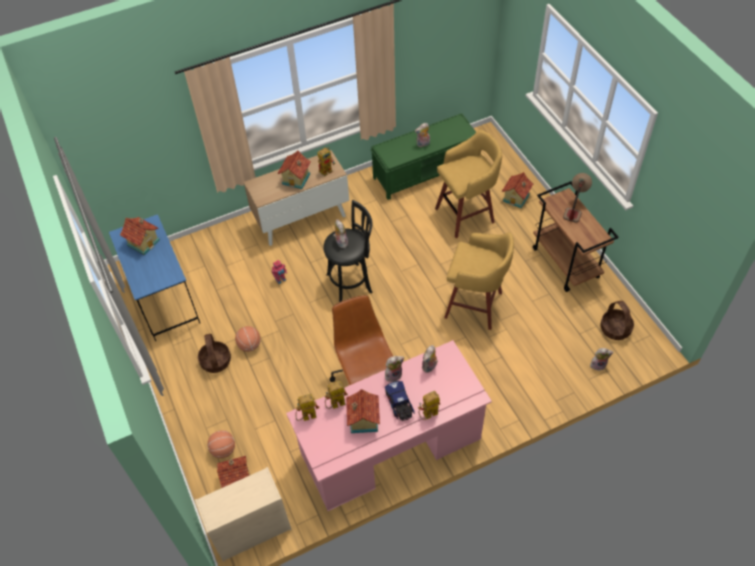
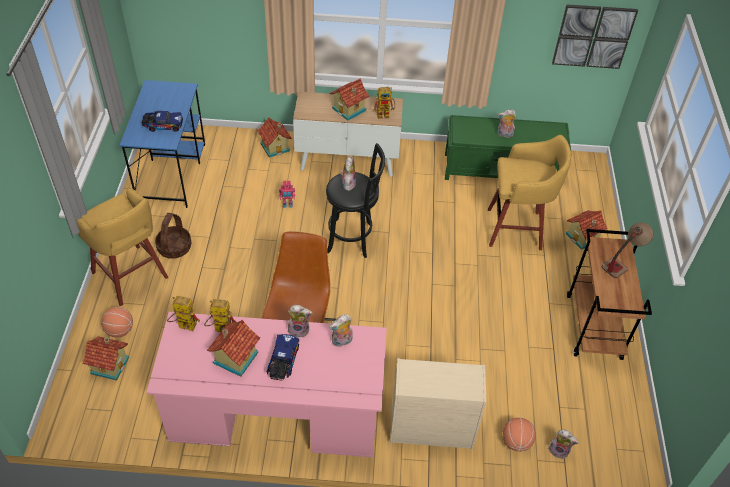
camera: 25 degrees right, 5 degrees down
(144, 242) = (167, 101): toy house -> toy house (275, 147)
(158, 265) = (163, 126): none -> toy truck
(249, 345) = (215, 249): basketball -> basketball (516, 442)
(250, 530) = (86, 418): beige dresser -> beige dresser (430, 428)
(428, 416) = (303, 389): toy robot -> none
(462, 39) = (593, 36): none -> picture
(475, 306) = (463, 321): yellow stool -> yellow stool (131, 277)
(615, 329) = (606, 423): basket -> none

